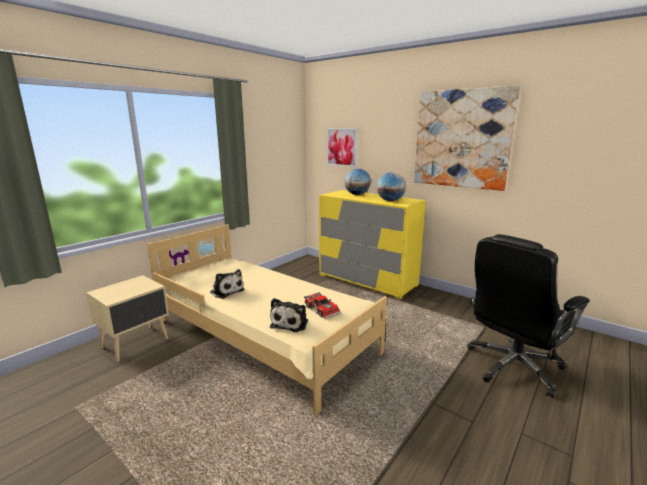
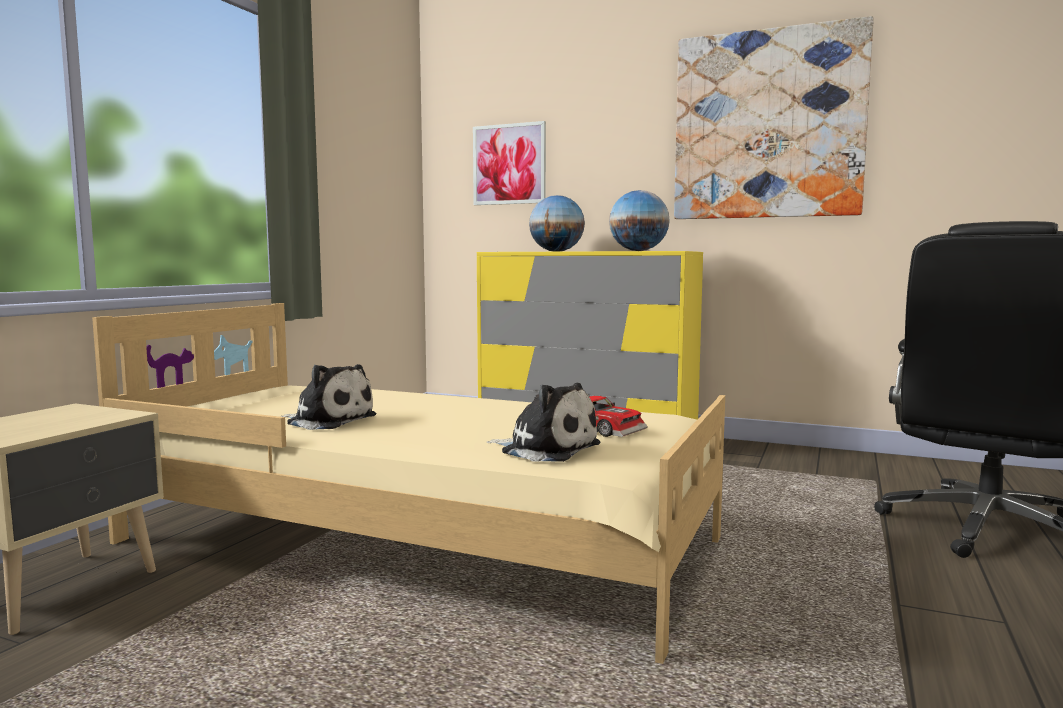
camera: 15 degrees left, 10 degrees down
(290, 323) = (546, 449): plush toy -> plush toy turned 60 degrees counterclockwise

